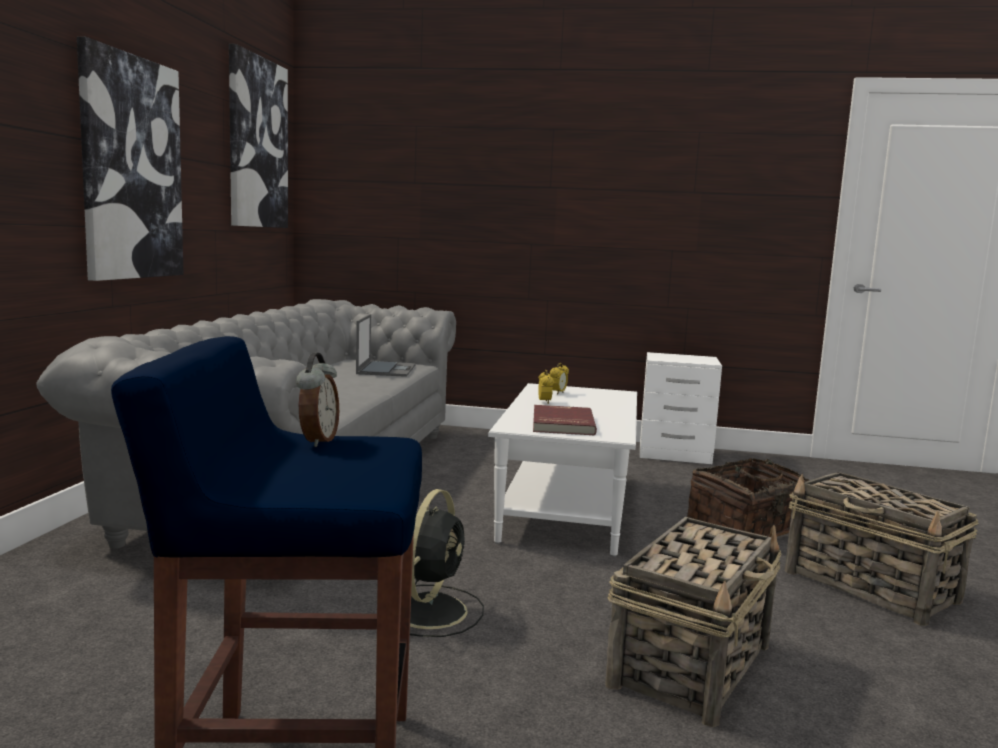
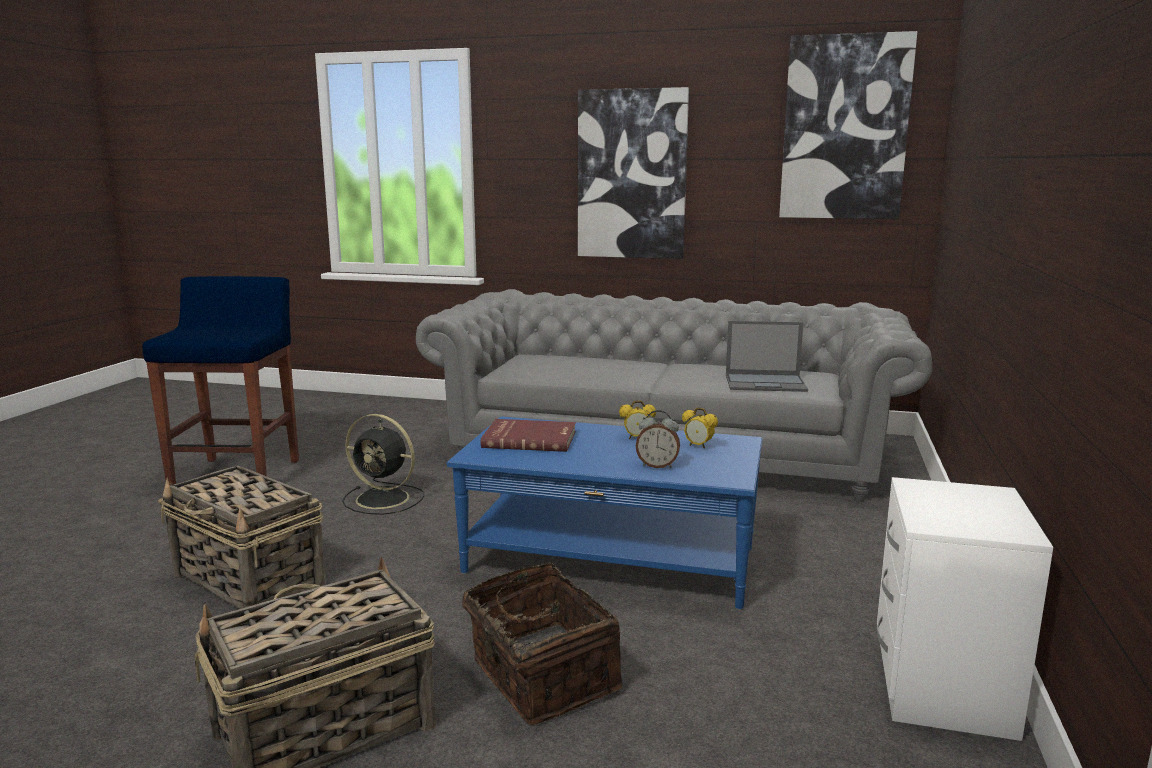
camera: 95 degrees right, 5 degrees up
(317, 441) = (251, 330): alarm clock -> alarm clock (657, 465)
(566, 506) = (611, 561): white coffee table -> blue coffee table

